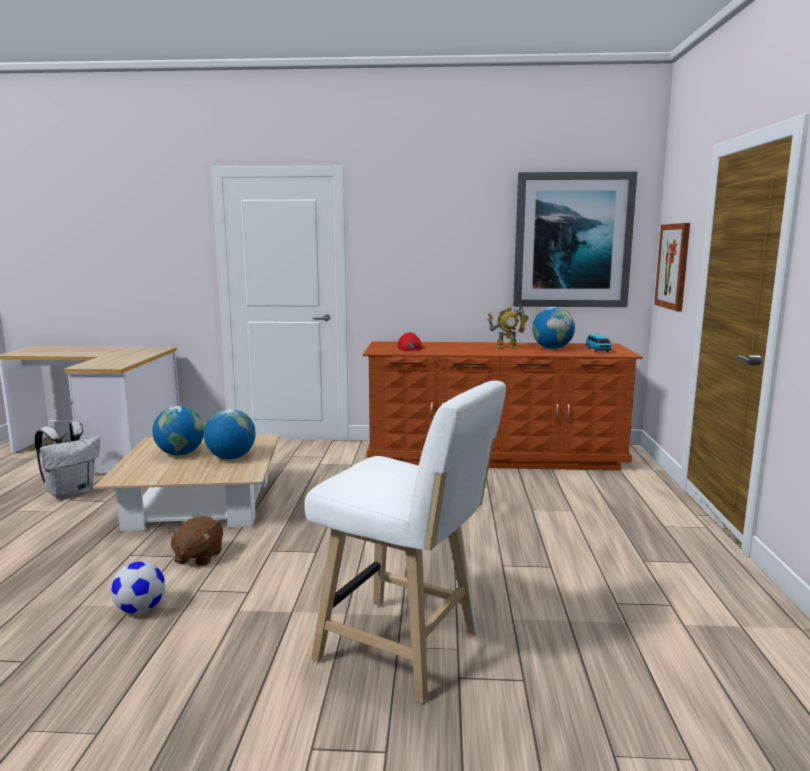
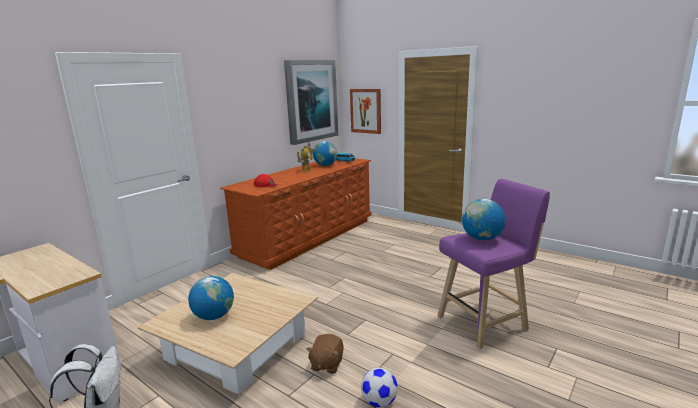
camera: 55 degrees left, 5 degrees up
(198, 557) = (326, 364): brown plush toy -> brown plush toy turned 60 degrees clockwise
(231, 457) = (255, 298): globe -> globe (481, 238)
(405, 650) = (485, 322): white stool -> purple stool

